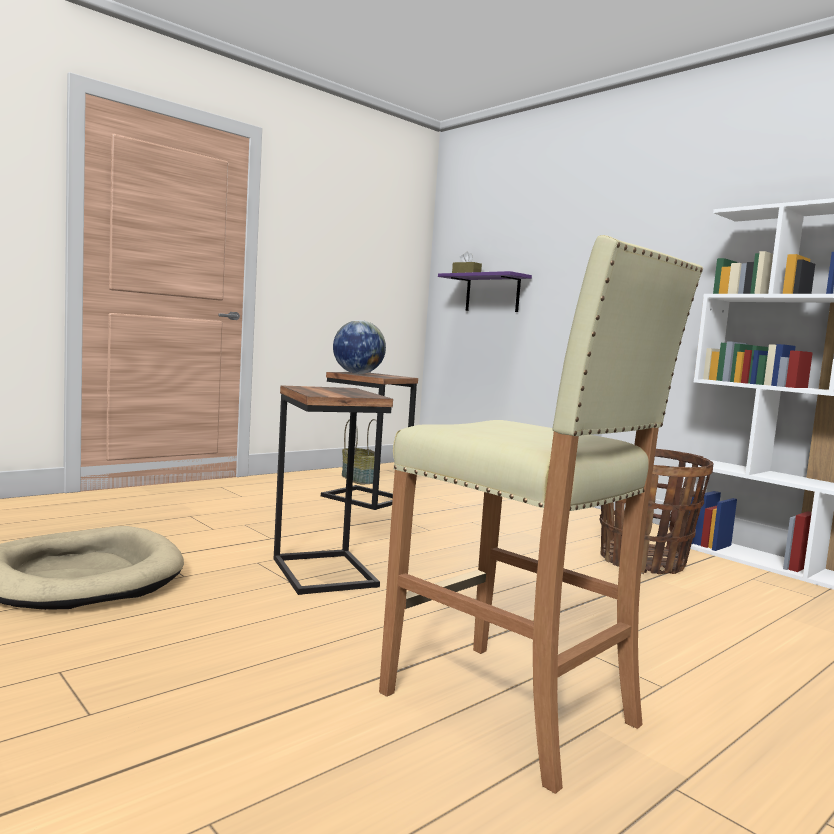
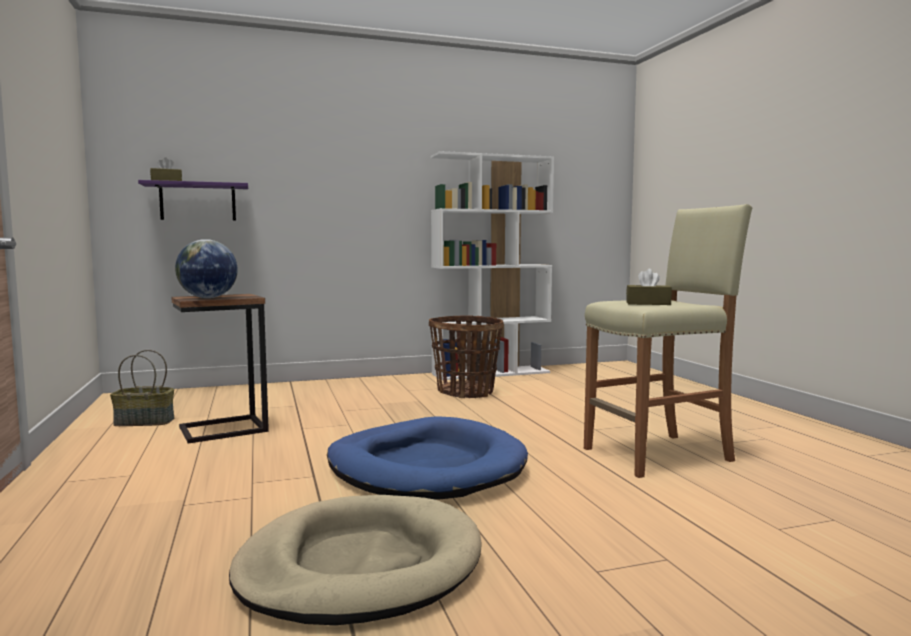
camera: 65 degrees left, 0 degrees up
(326, 572) = (426, 467): side table -> blue dog bed
(487, 427) = (648, 303): none -> brown tissue box

